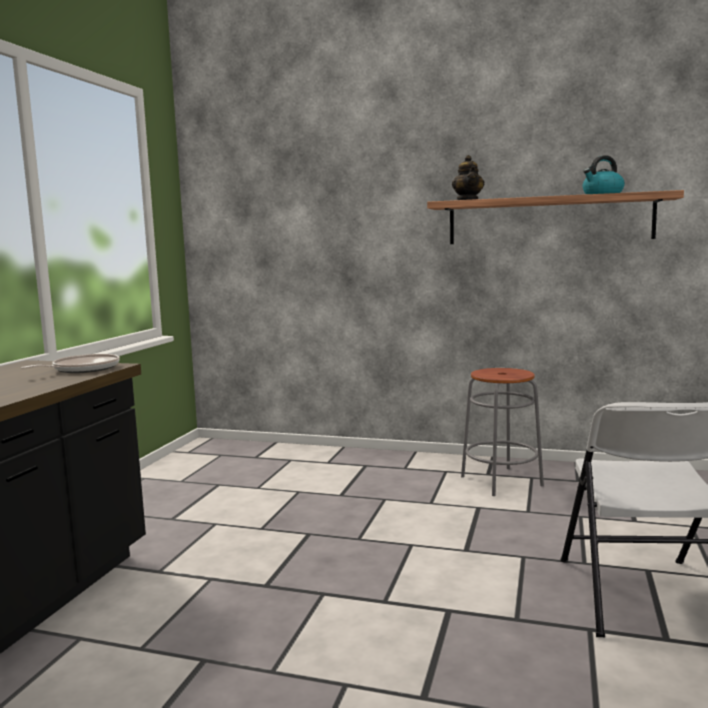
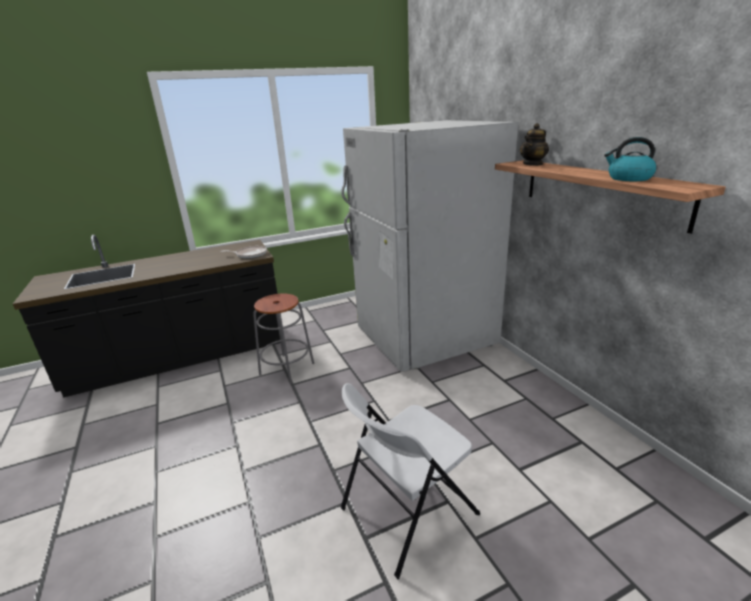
camera: 50 degrees right, 15 degrees up
(333, 473) = (425, 336): none -> white fridge
(501, 481) = (501, 390): grey stool -> grey stool (287, 369)

